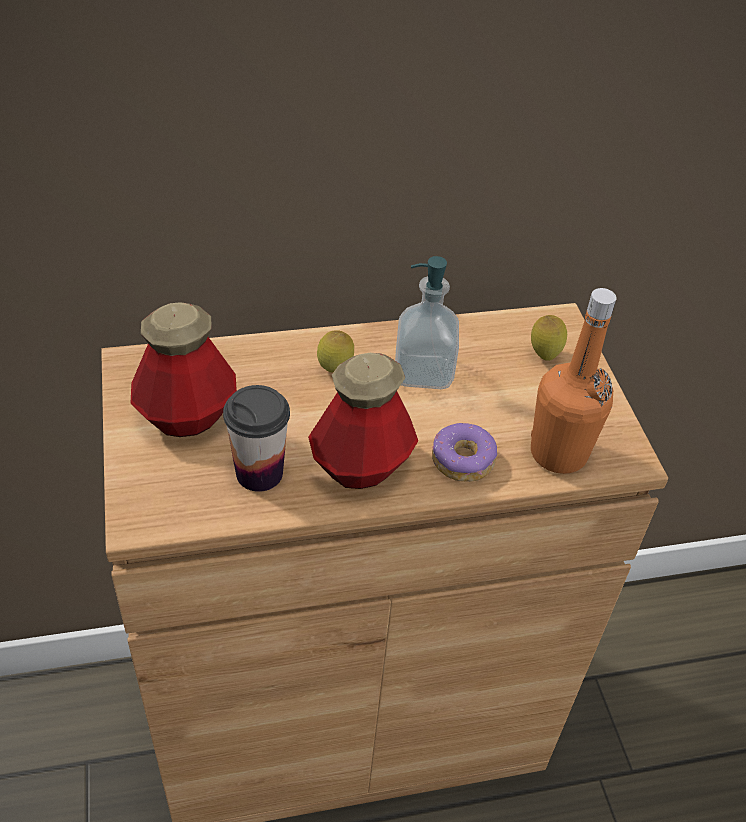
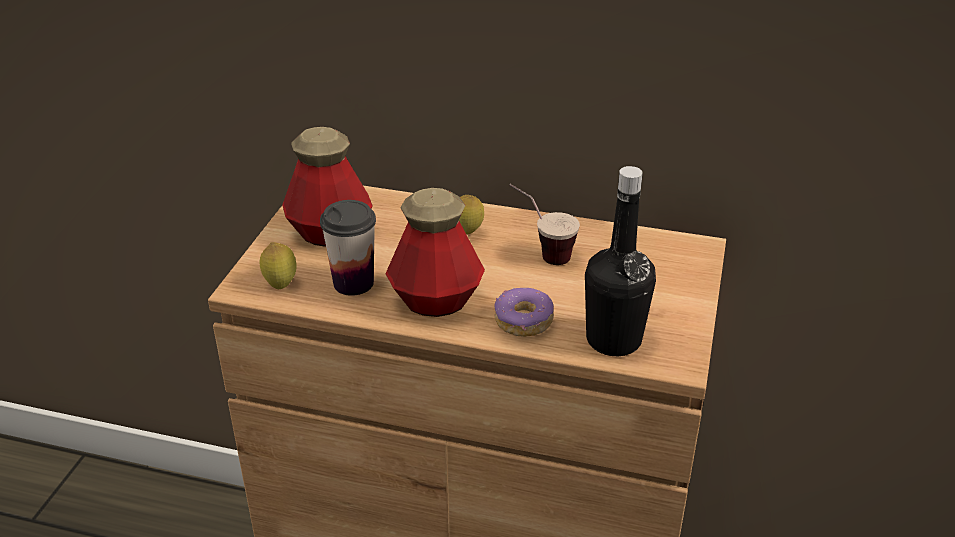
camera: 30 degrees right, 10 degrees down
(423, 372) = (541, 253): soap dispenser -> cup
(544, 355) = (661, 268): lemon -> lemon (281, 285)
(558, 453) = (613, 340): orange bottle -> black bottle

